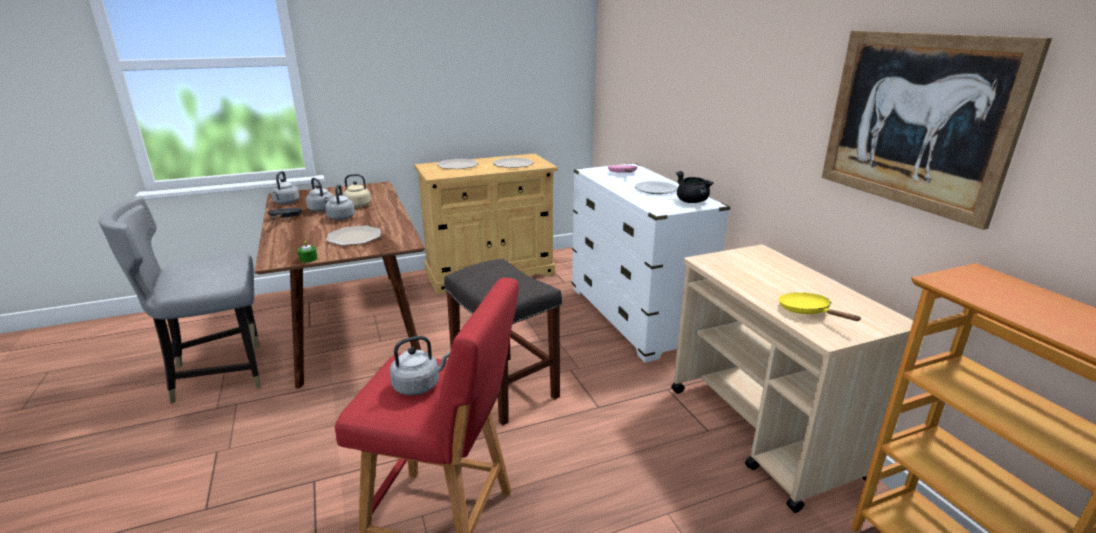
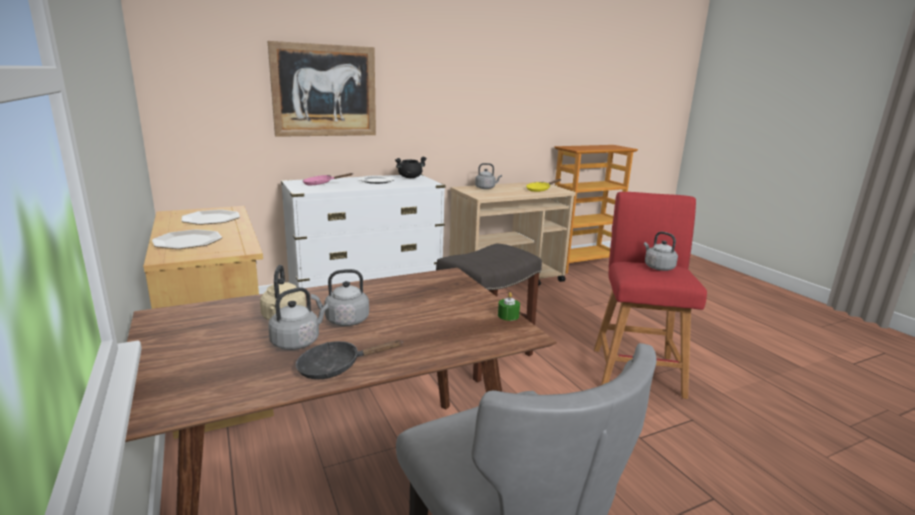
camera: 95 degrees left, 5 degrees down
(286, 203) = (226, 390): grey kettle -> grey kettle (486, 188)
(354, 237) = (430, 301): plate -> none
(916, 121) = (521, 95): picture -> picture (324, 91)

